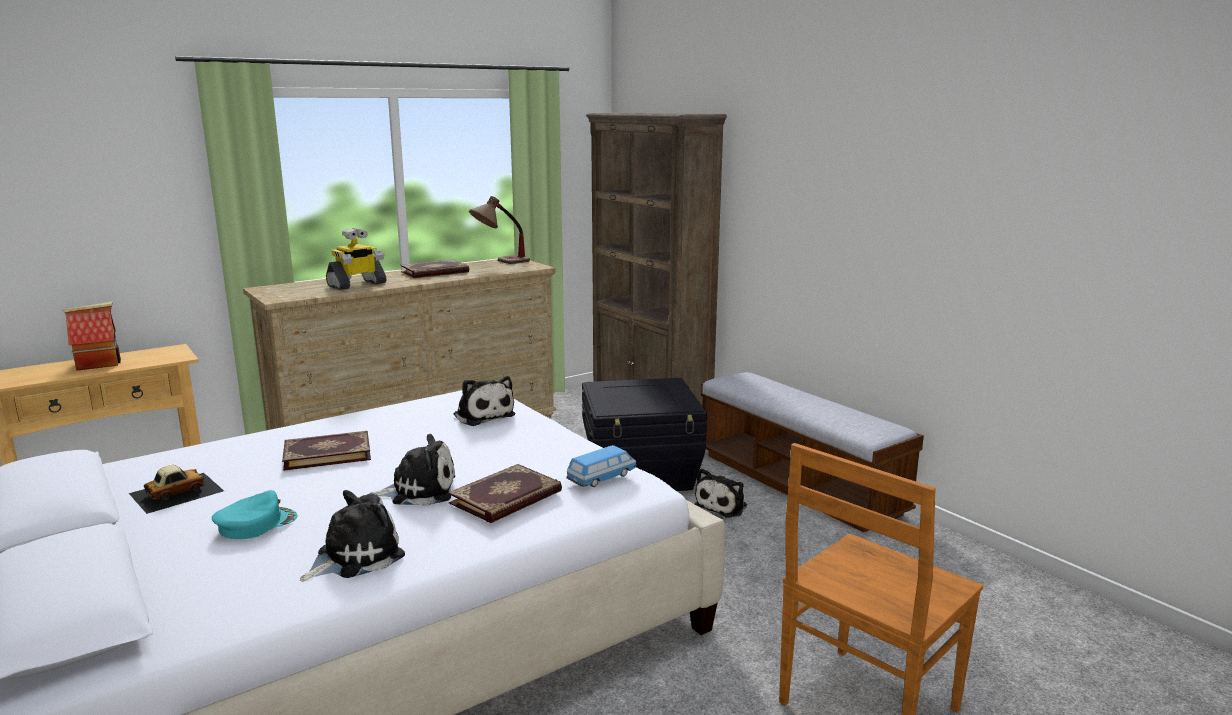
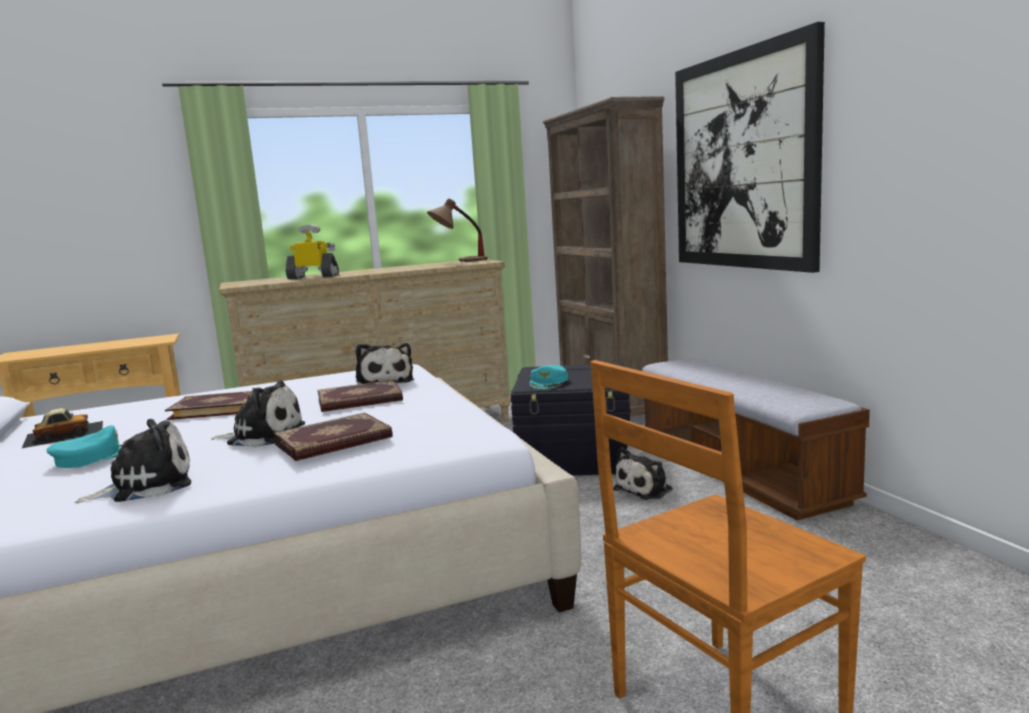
camera: 15 degrees right, 5 degrees down
(99, 363) = (97, 345): toy house -> none
(357, 285) = (314, 277): toy robot -> toy robot turned 150 degrees counterclockwise
(435, 272) = (393, 268): book -> book (360, 400)
(602, 478) = (445, 427): toy car -> none
(625, 403) = (549, 382): none -> turquoise cap
(810, 195) = (743, 161): none -> picture

